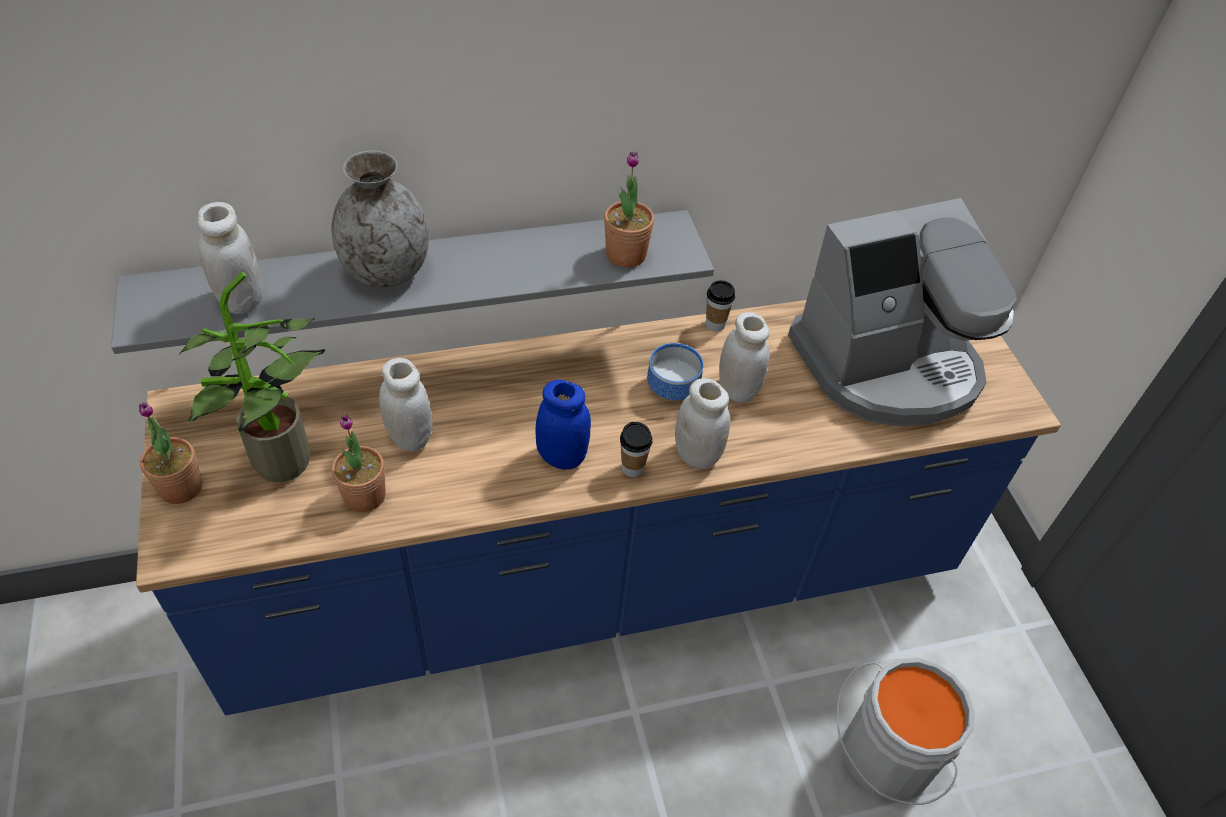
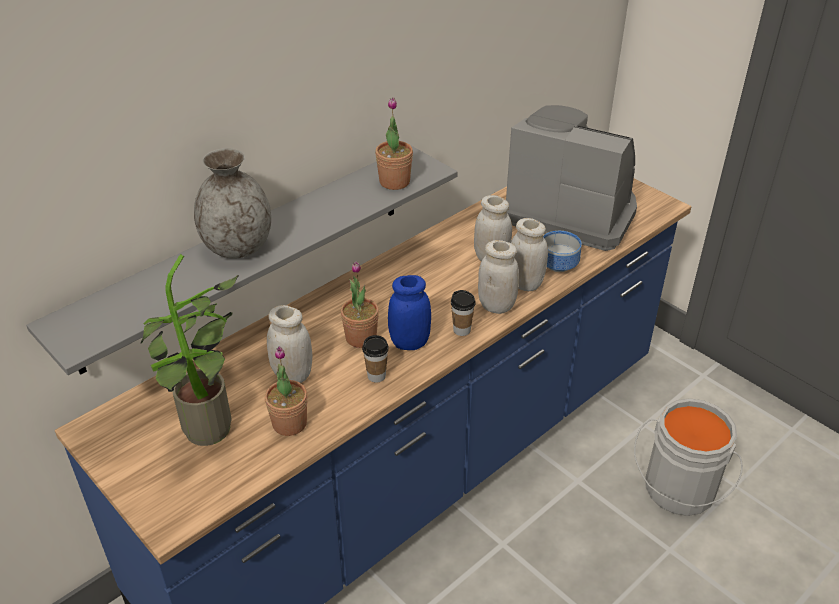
camera: 25 degrees left, 10 degrees down
(181, 487) = (140, 479): potted plant -> potted plant (361, 337)
(241, 300) = (144, 303): white jar -> white jar (525, 284)
(670, 387) = (447, 274): bowl -> bowl (556, 265)
(715, 324) = (446, 228): cup -> cup (376, 376)
(888, 365) = (570, 211): coffee machine -> coffee machine turned 105 degrees counterclockwise

